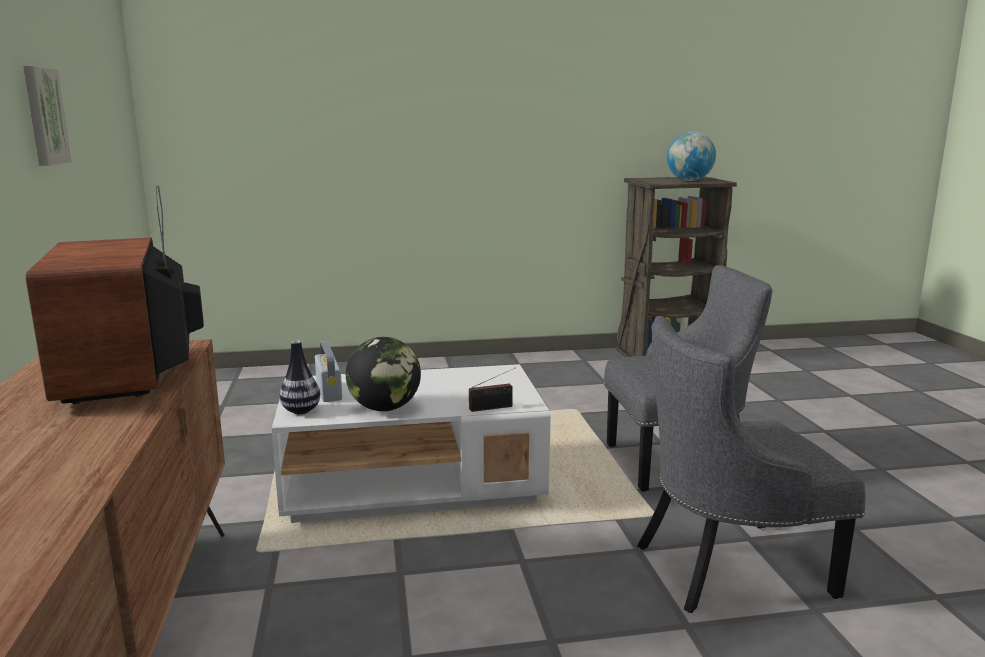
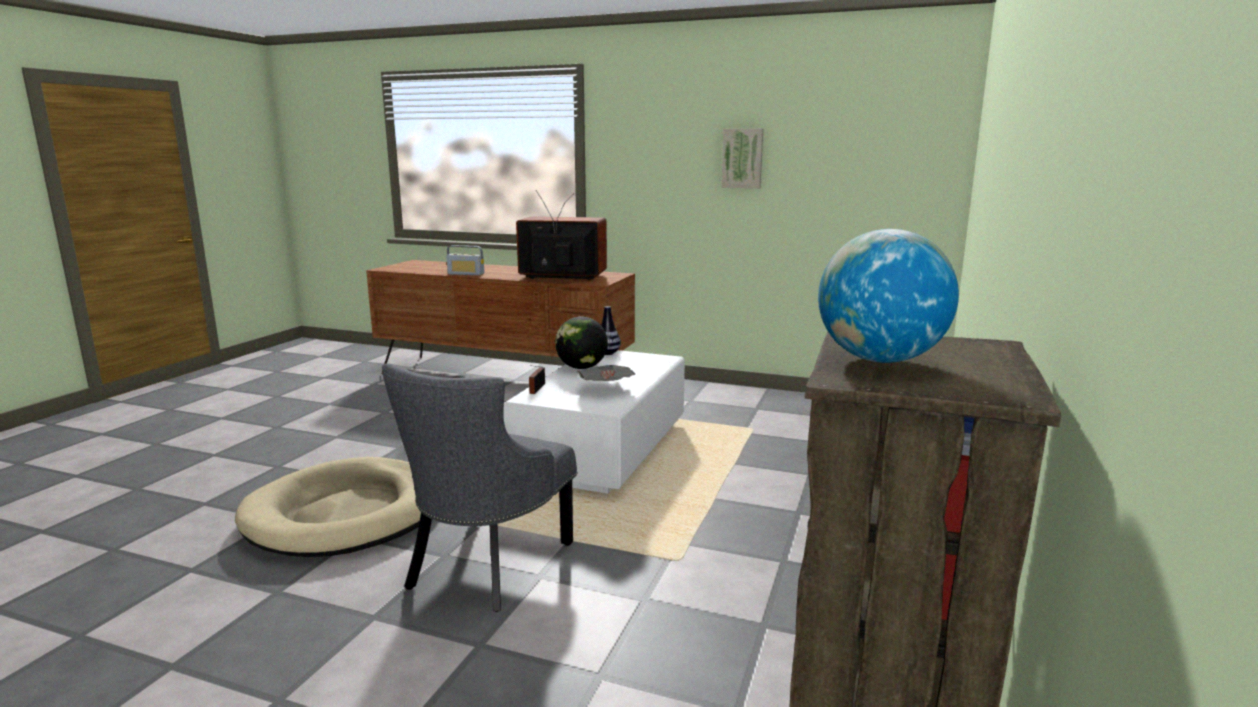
camera: 120 degrees right, 0 degrees up
(329, 391) = (634, 361): radio -> radio (466, 274)
(453, 381) = (606, 389): none -> newspaper
(733, 567) = (348, 514): grey armchair -> beige dog bed

